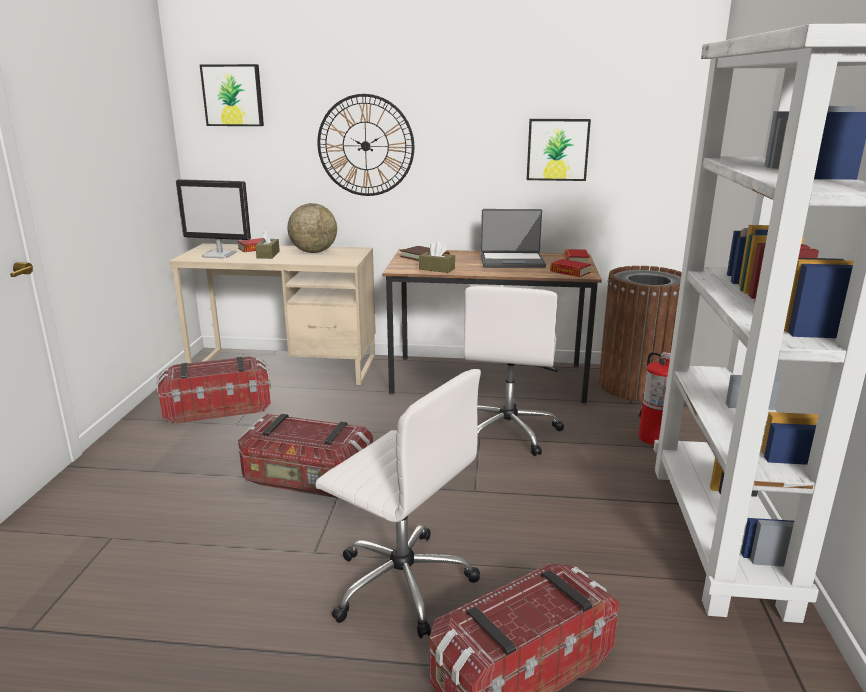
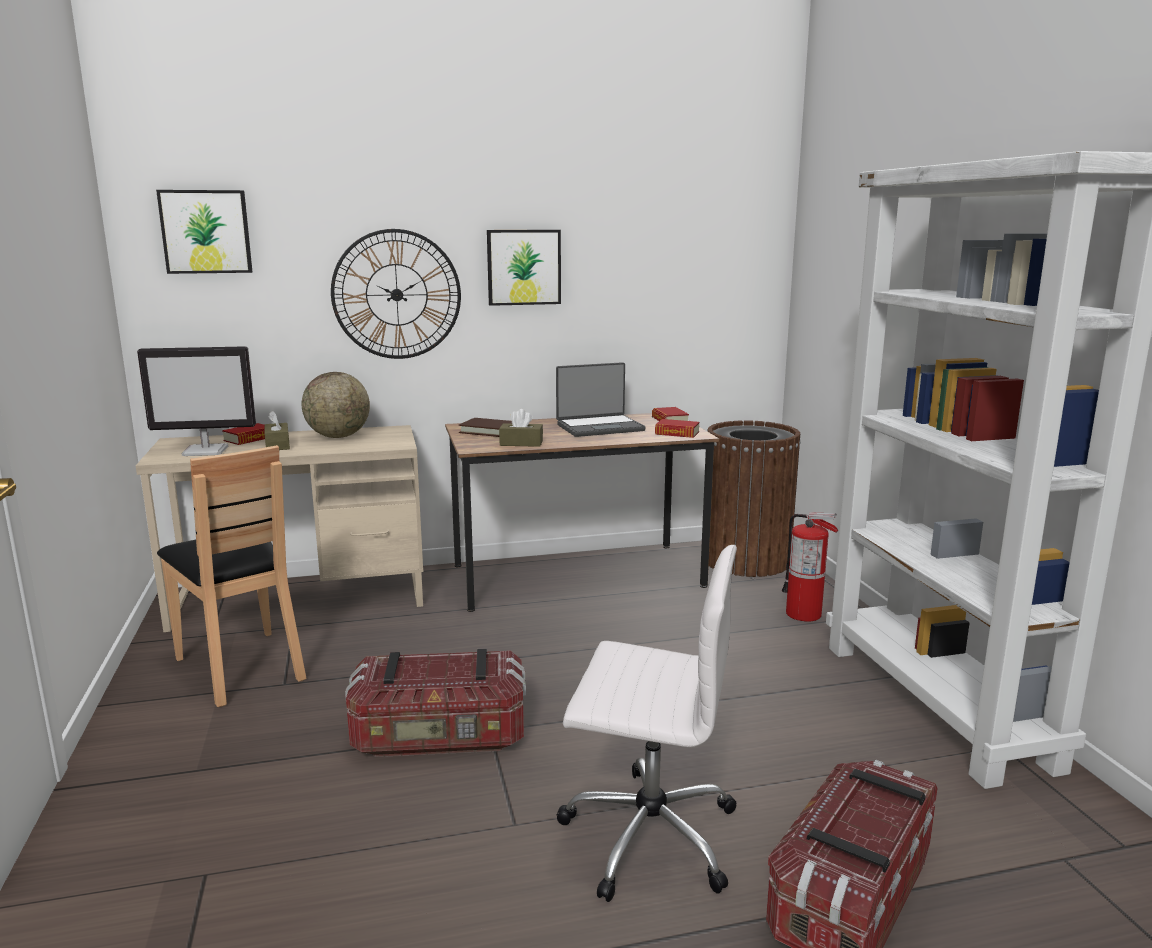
camera: 20 degrees left, 5 degrees down
(218, 408) = (242, 667): storage box -> brown chair
(508, 431) = (644, 632): white office chair -> none
(557, 149) = (632, 292): picture -> picture (523, 267)

